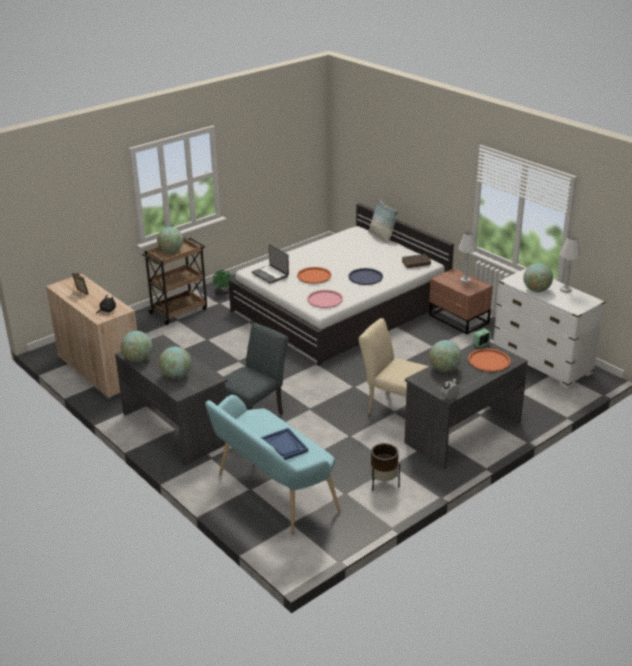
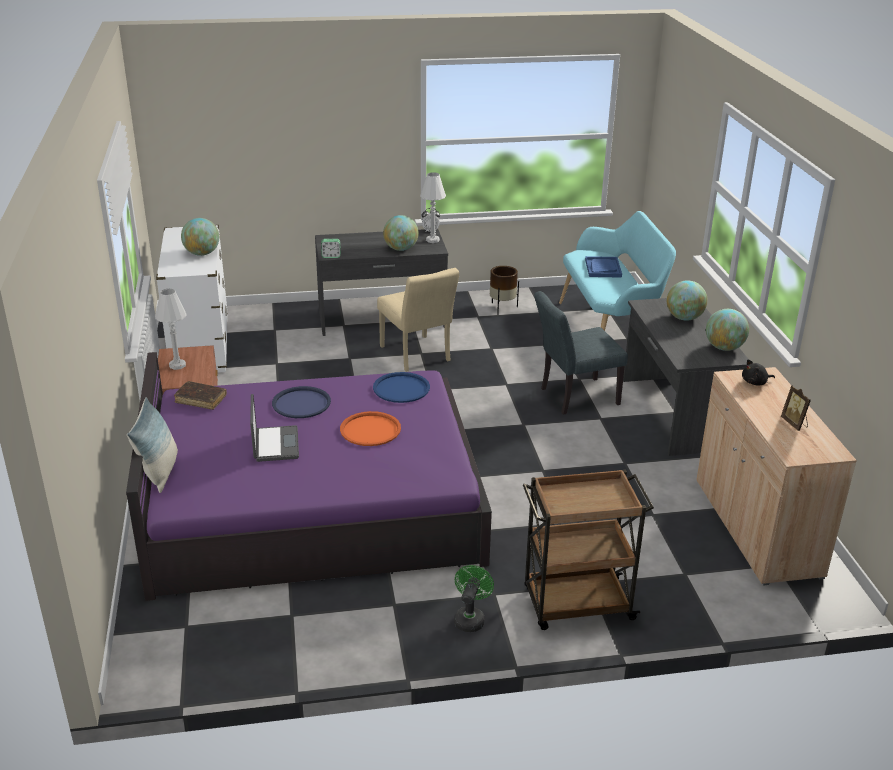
camera: 150 degrees left, 0 degrees up
(171, 251) = (591, 502): globe -> none
(270, 274) = (432, 455): laptop -> laptop (274, 444)
(325, 299) = (401, 388): pink tray -> blue tray
(341, 307) = (312, 503): white bed -> purple bed
(489, 361) = (349, 243): orange tray -> none
(565, 290) = (174, 245): white table lamp -> white table lamp (432, 240)

